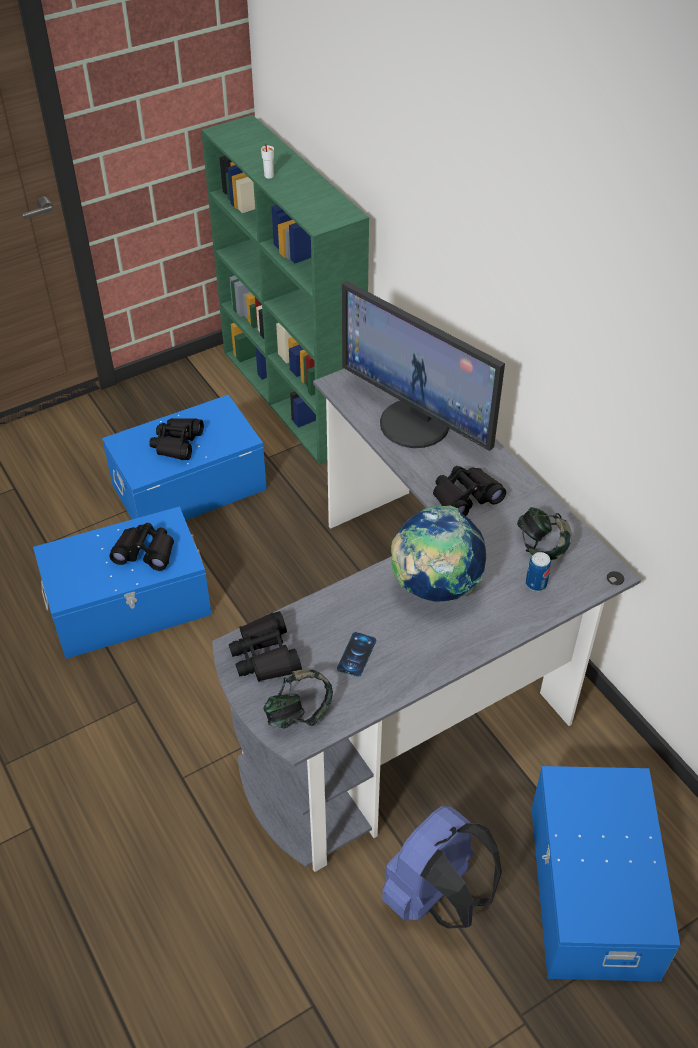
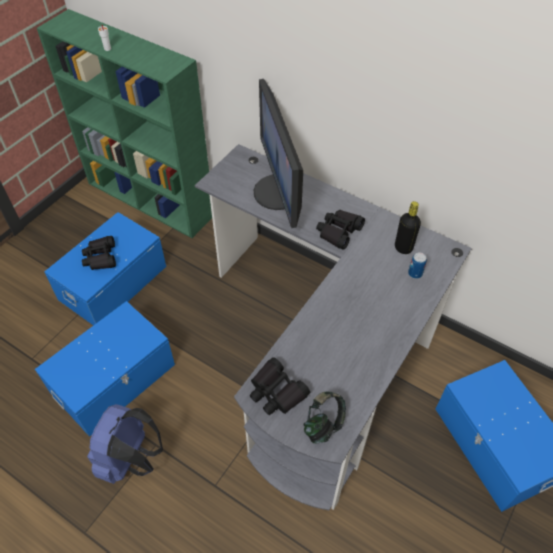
camera: 25 degrees left, 5 degrees up
(145, 552) = (120, 342): black binoculars -> none
(356, 654) = (335, 366): phone -> none
(416, 423) = (279, 192): monitor -> monitor turned 60 degrees clockwise
(434, 587) = (356, 299): globe -> none
(435, 897) = (412, 491): blue backpack -> blue backpack (131, 459)
(541, 547) = (403, 248): headphones -> black bottle

